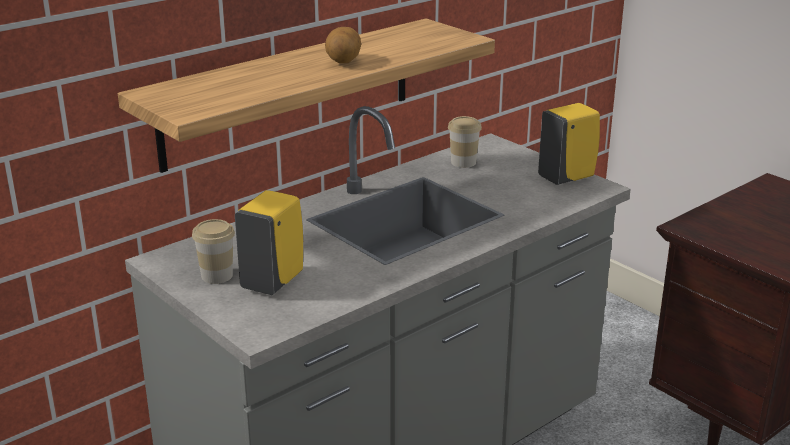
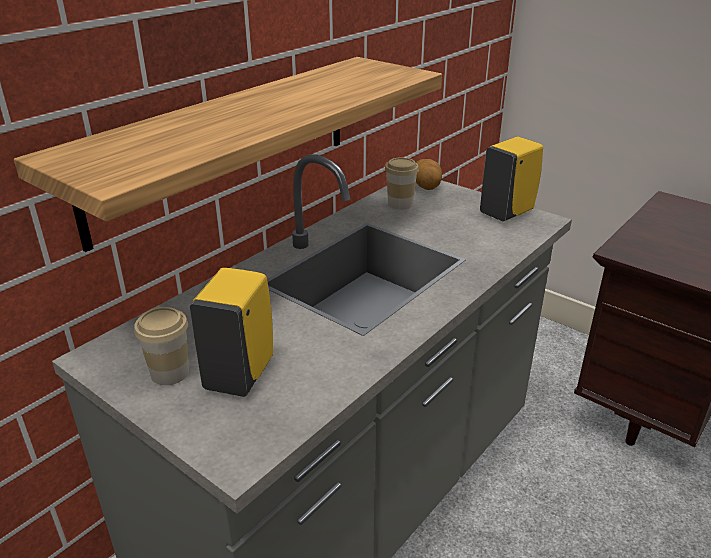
camera: 10 degrees left, 5 degrees up
(343, 61) = (291, 104): potato -> potato (426, 187)

